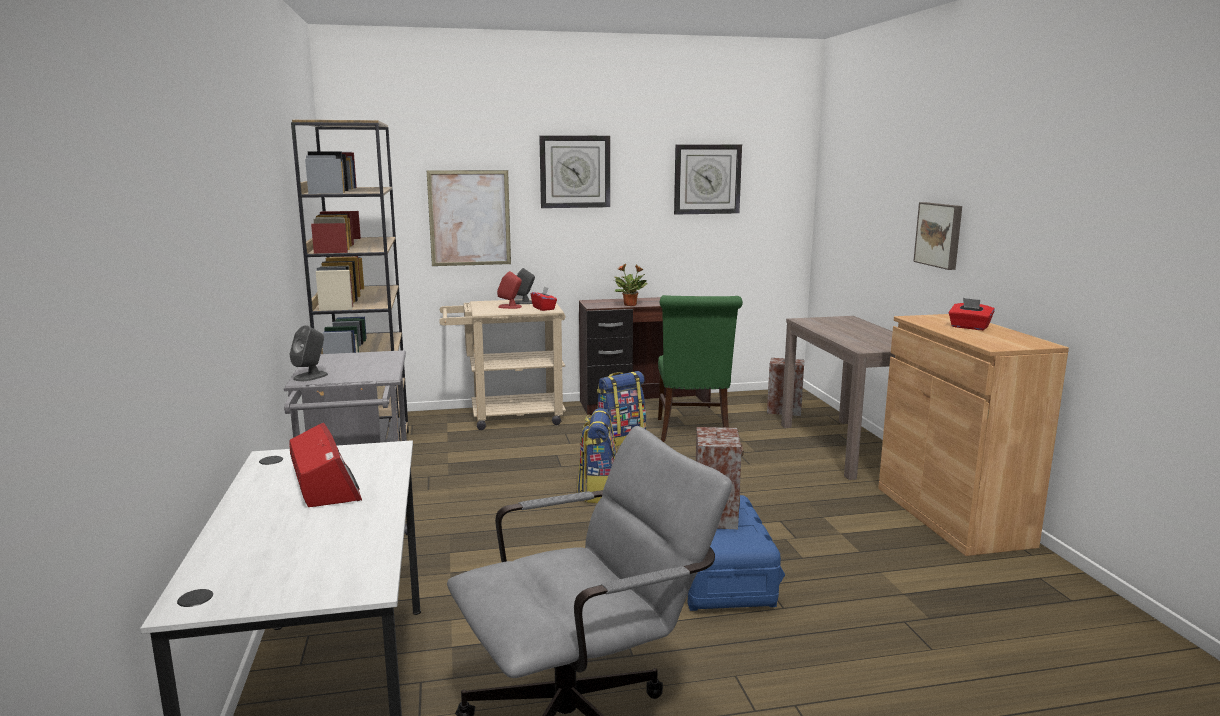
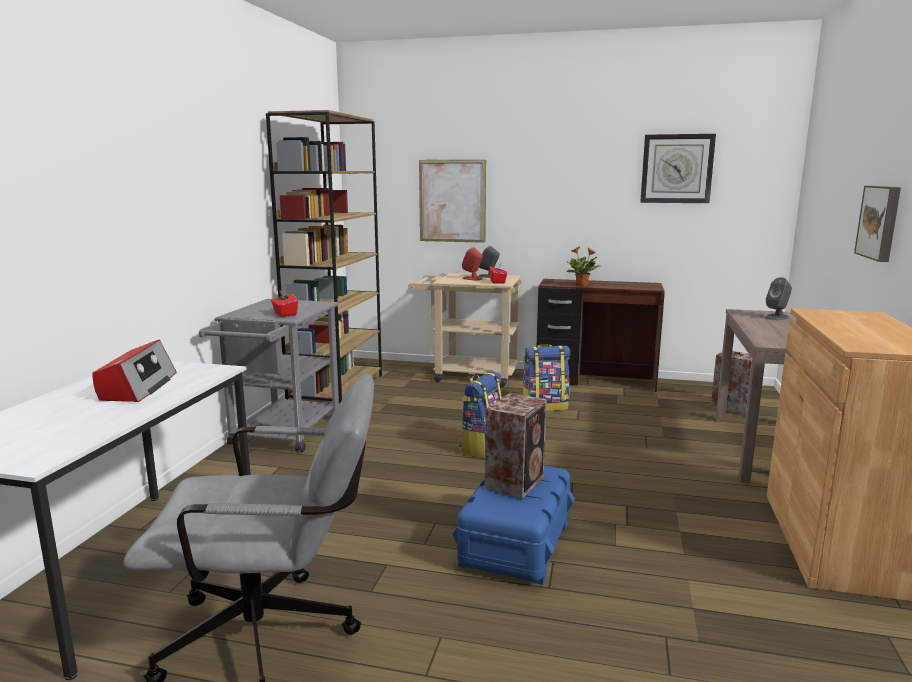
camera: 25 degrees right, 0 degrees up
(311, 376) = (243, 312): grey speaker -> grey speaker (777, 317)
(575, 171) = (545, 161): wall clock -> none
(694, 432) = (619, 411): green chair -> none
(969, 327) = (865, 326): red tissue box -> red tissue box (284, 314)

